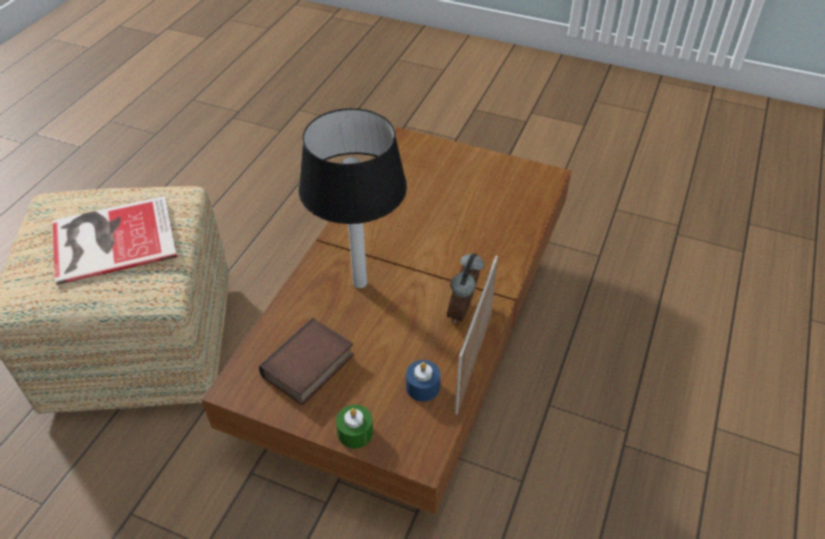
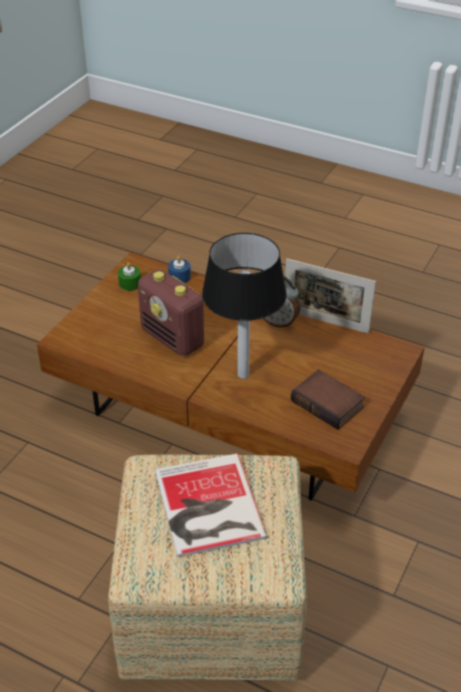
camera: 85 degrees left, 5 degrees down
(355, 432) = (385, 380): green candle -> green candle (130, 284)
(417, 219) = (173, 338): none -> radio
(423, 387) = (346, 346): blue candle -> blue candle (179, 277)

